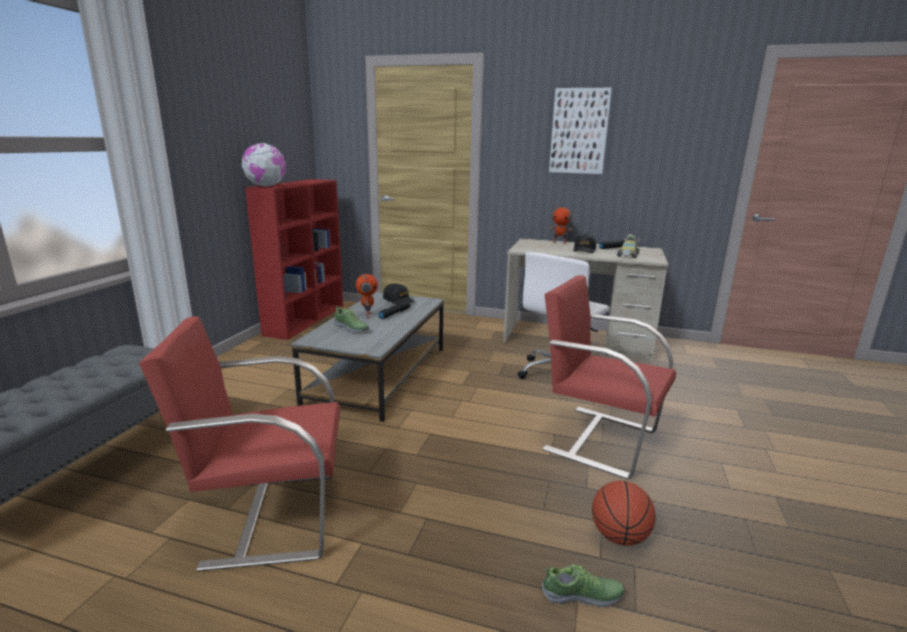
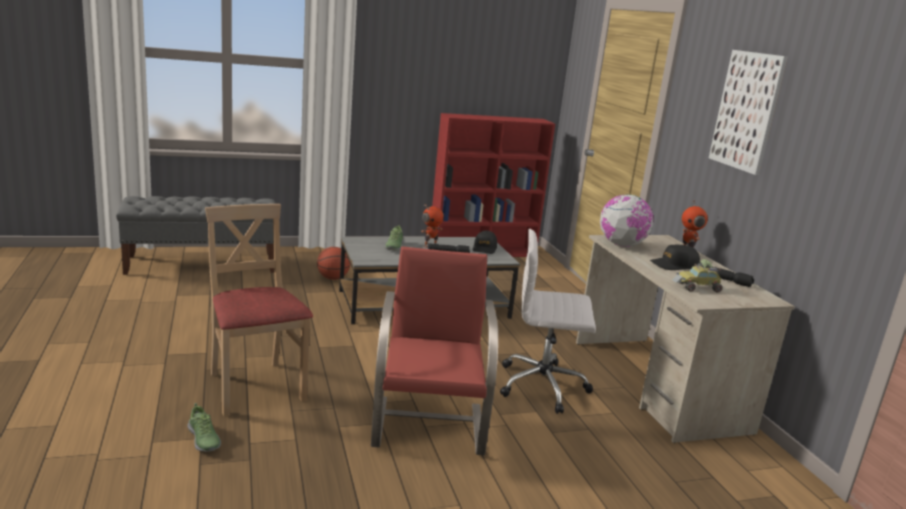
camera: 55 degrees right, 0 degrees up
(266, 186) = (457, 115): globe -> globe (622, 245)
(270, 516) = (211, 319): red chair -> none
(479, 522) = (255, 387): none -> beige chair
(619, 536) = (282, 449): basketball -> basketball (333, 278)

